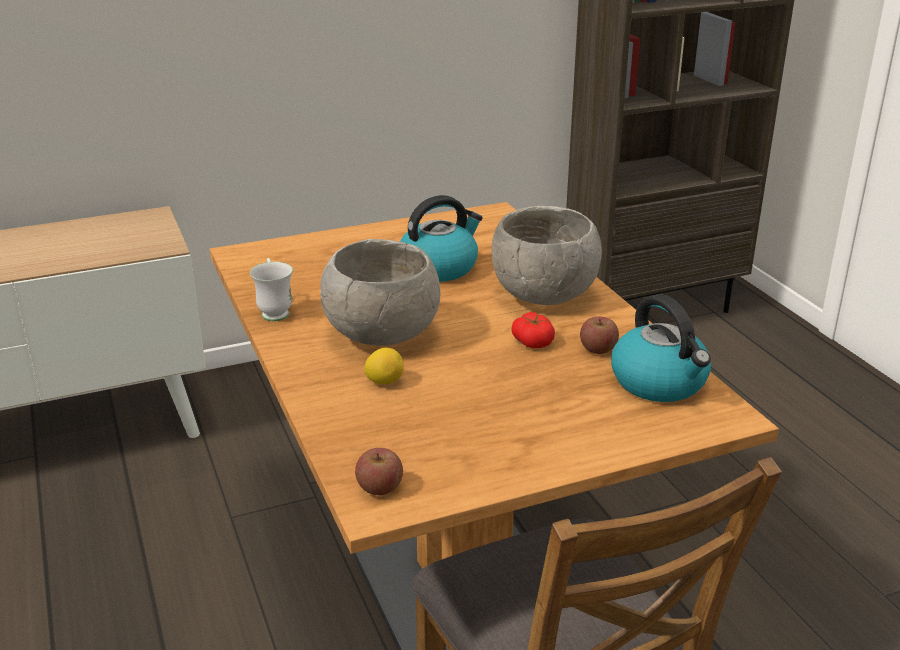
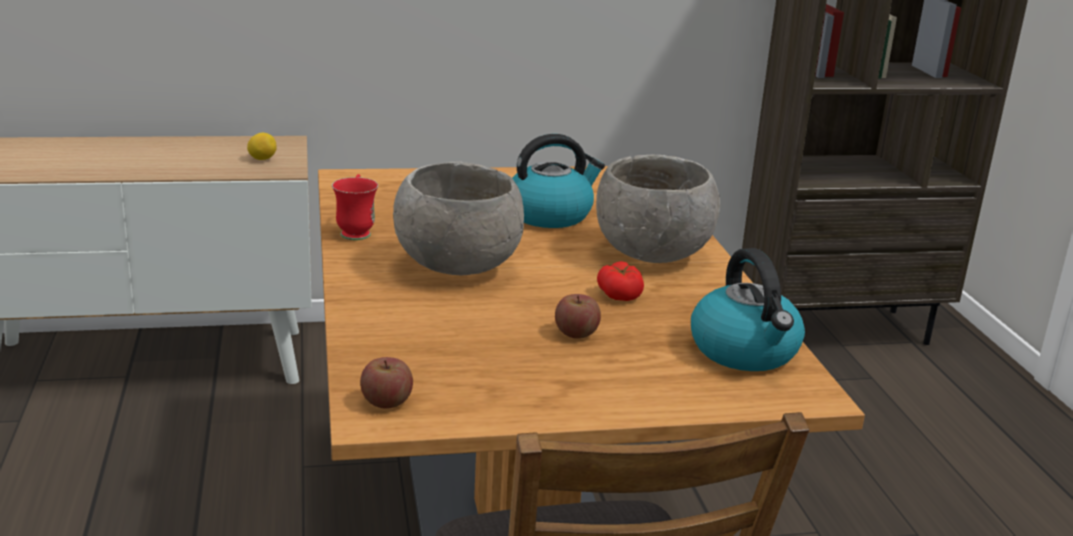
camera: 10 degrees right, 5 degrees down
(274, 311) = (356, 231): white mug -> red mug
(384, 381) = (440, 308): lemon -> lemon (262, 159)
(598, 349) = (689, 311): apple -> apple (576, 333)

